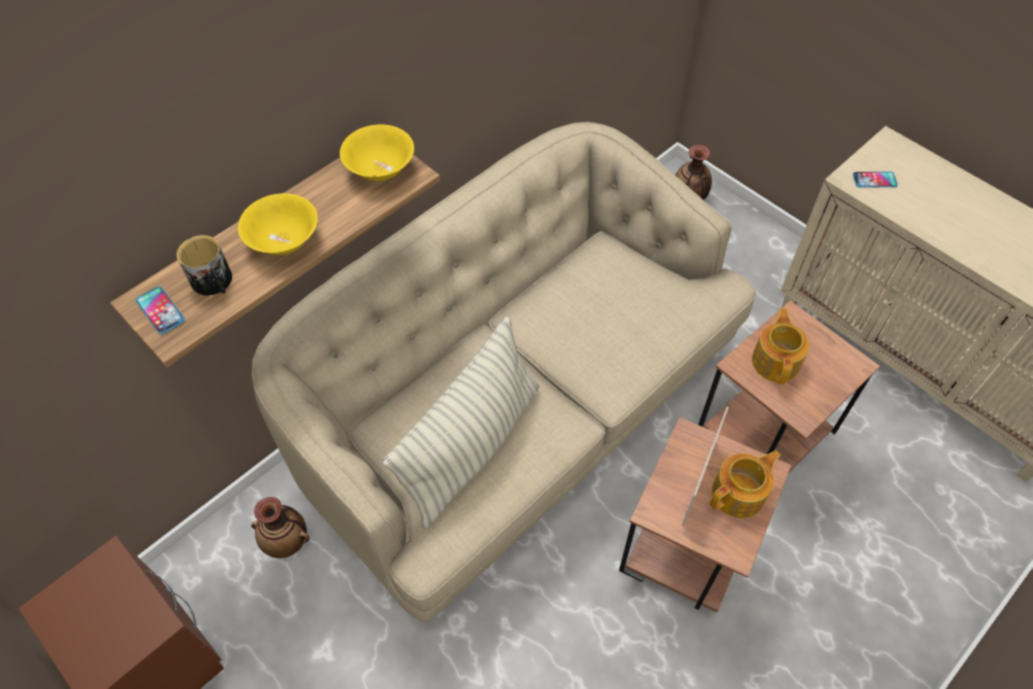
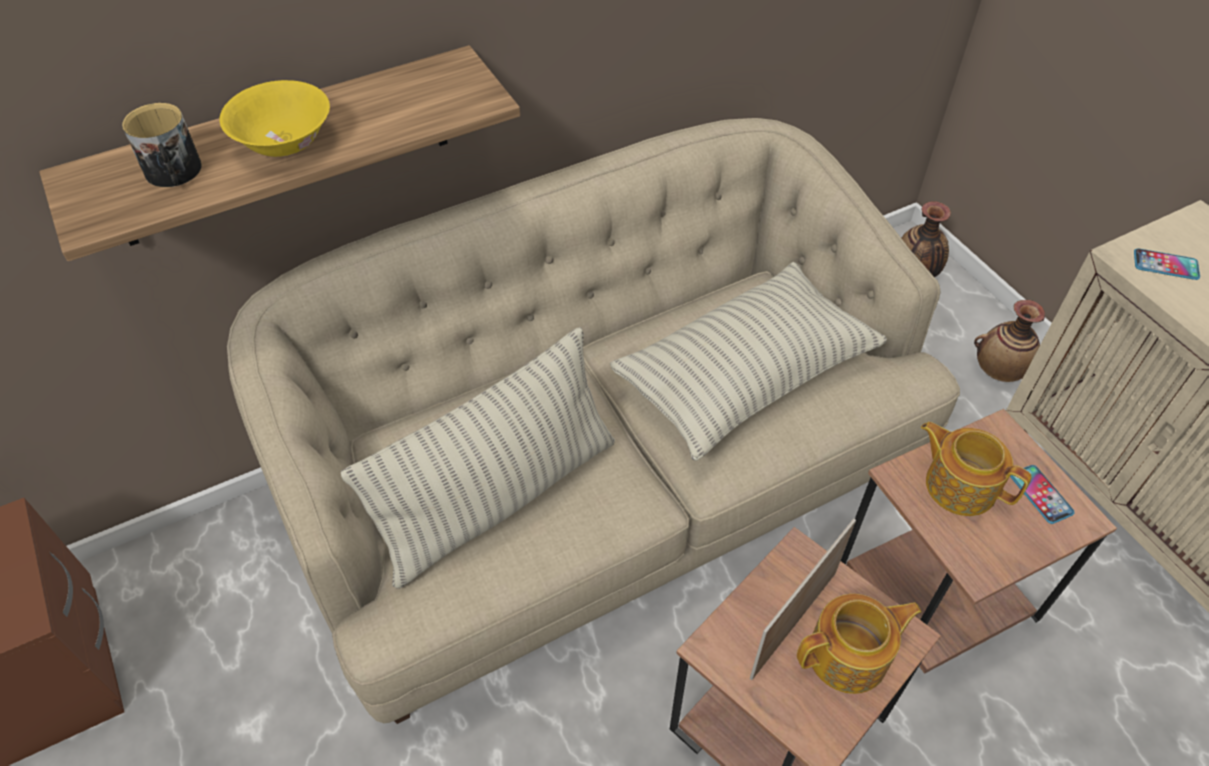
camera: 15 degrees right, 5 degrees down
(160, 311) = (92, 192): phone -> phone (1041, 494)
(287, 541) = (262, 573): vase -> vase (999, 371)
(380, 170) = (446, 87): yellow bowl -> none
(612, 316) = (745, 376): none -> pillow
(776, 361) = (959, 484): teapot -> teapot turned 75 degrees counterclockwise

